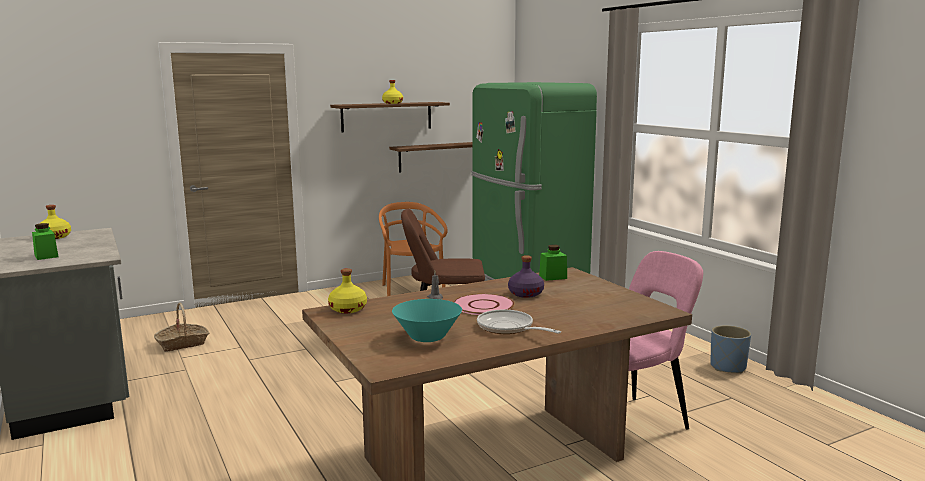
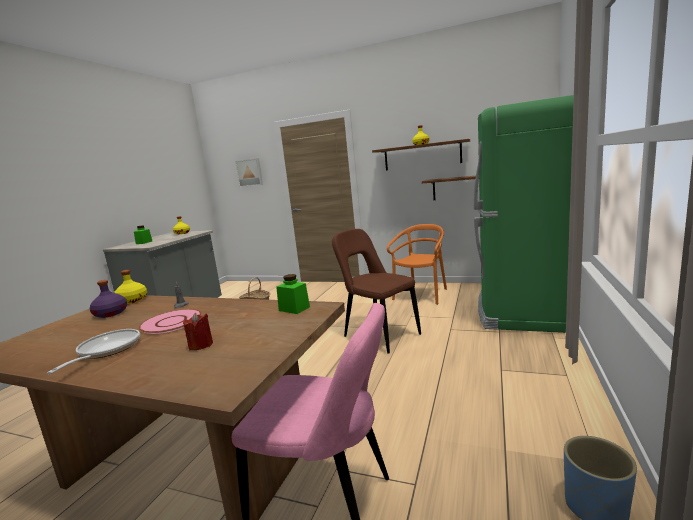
camera: 50 degrees right, 0 degrees up
(98, 123) = (250, 172): none -> picture
(427, 337) = (68, 338): turquoise bowl -> none
(525, 293) = (225, 320): purple bottle -> purple bottle (111, 313)
(569, 306) = (201, 345): none -> red candle

